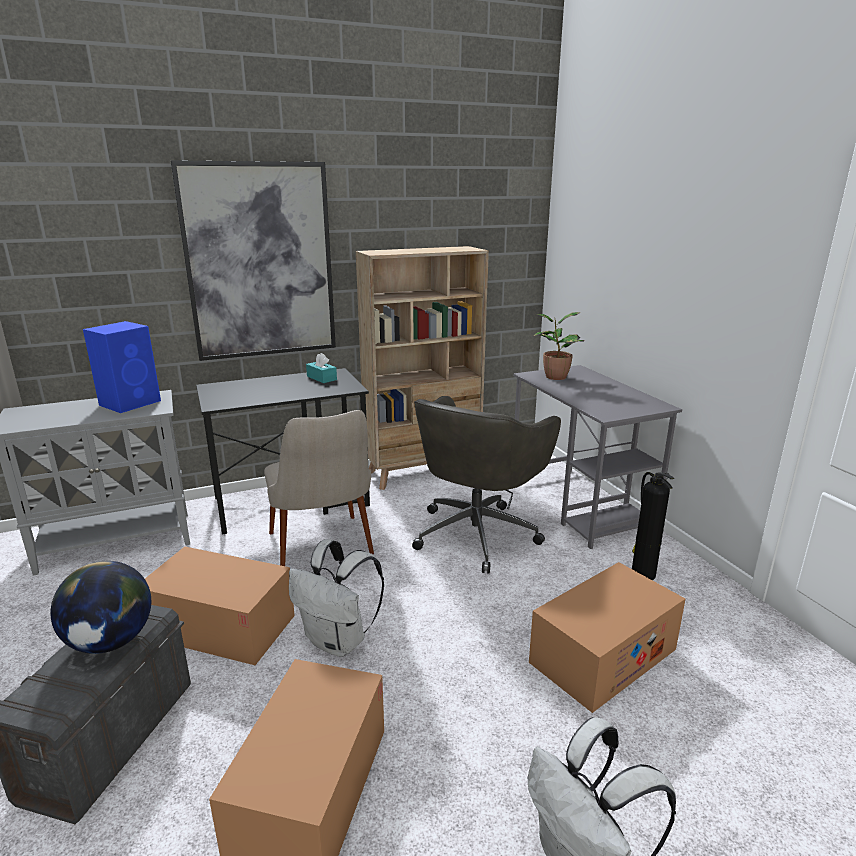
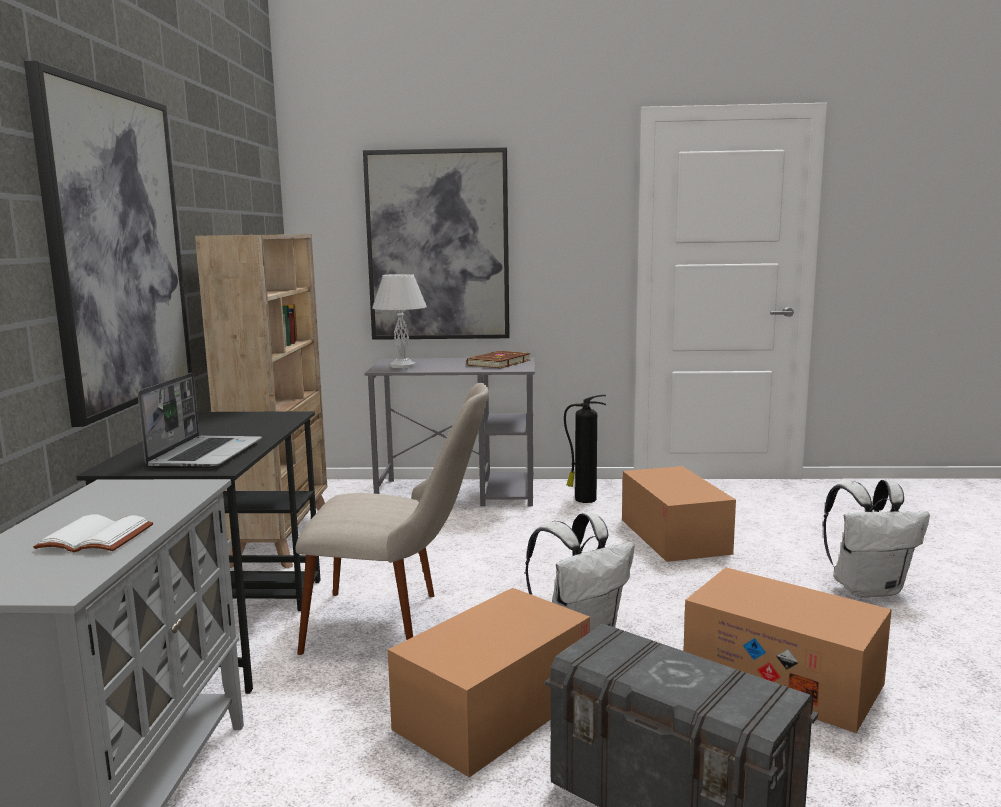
camera: 65 degrees left, 10 degrees down
(70, 415) = (93, 539): none -> white book
(111, 641) = (653, 659): globe -> none
(131, 402) = (116, 500): blue speaker -> none
(243, 395) = (206, 454): none -> laptop
(321, 378) = (218, 421): turquoise tissue box -> none
(477, 533) = (454, 539): grey office chair -> none
(554, 377) = (401, 366): potted plant -> white table lamp
(622, 402) = (497, 363): none -> brown book
(630, 269) = (438, 246): none -> picture

